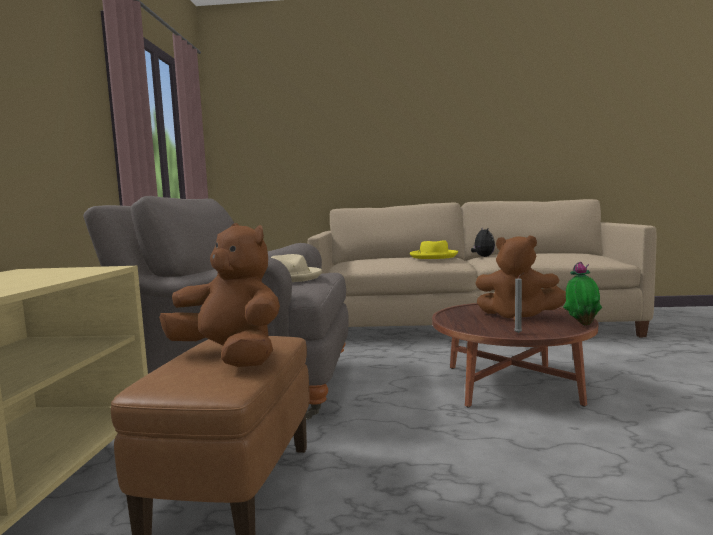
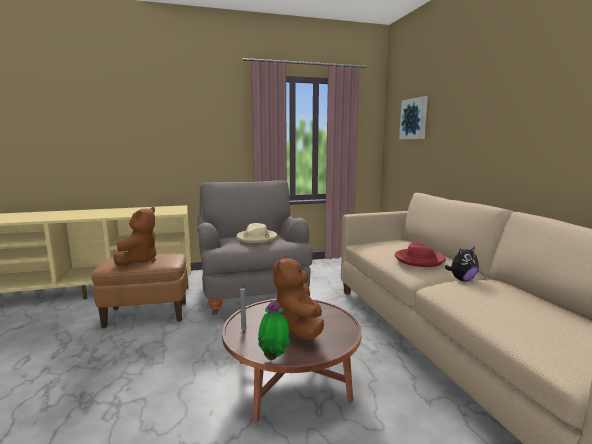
camera: 70 degrees right, 5 degrees up
(277, 131) = (414, 119): none -> picture
(433, 256) = (419, 260): yellow hat -> red hat

